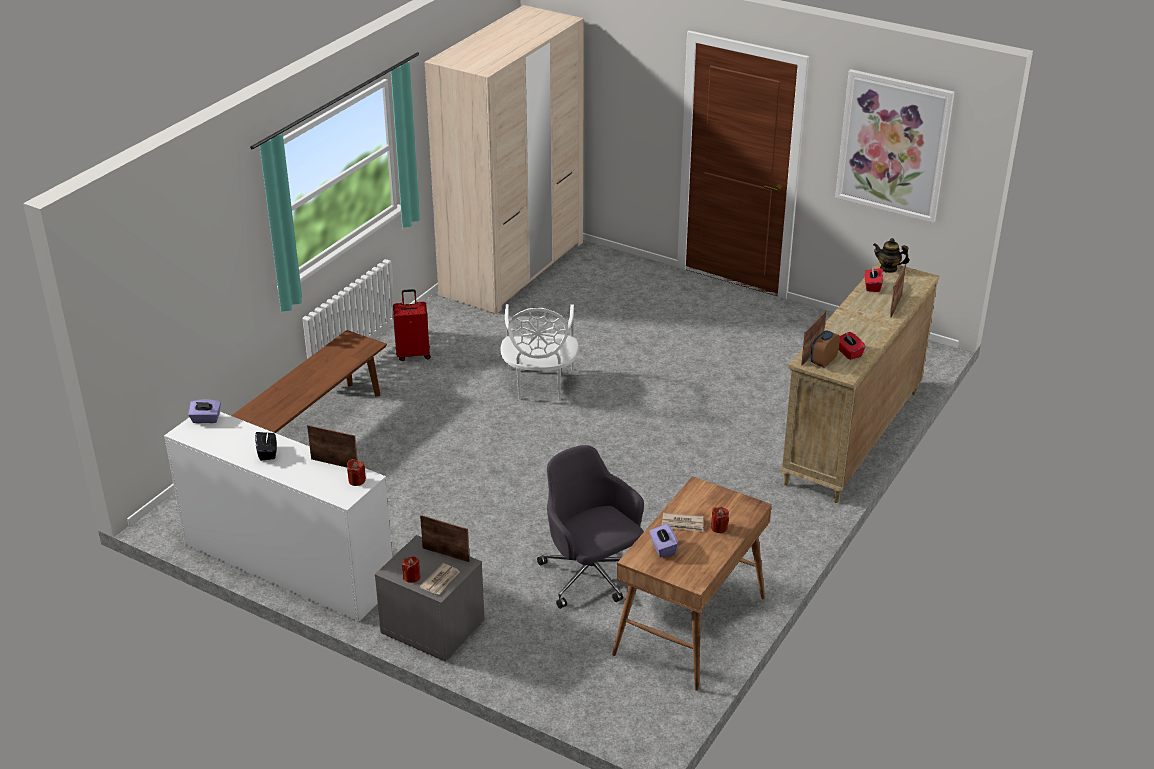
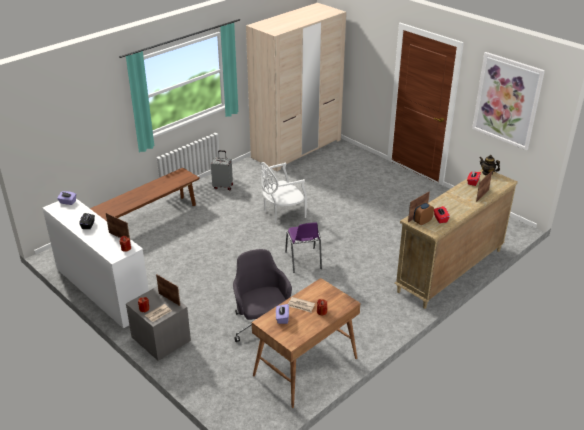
camera: 15 degrees right, 0 degrees up
(413, 354) = (223, 186): red suitcase -> grey suitcase
(539, 384) = (282, 212): white chair -> white chair turned 45 degrees clockwise
(611, 459) = (303, 260): none -> purple chair

